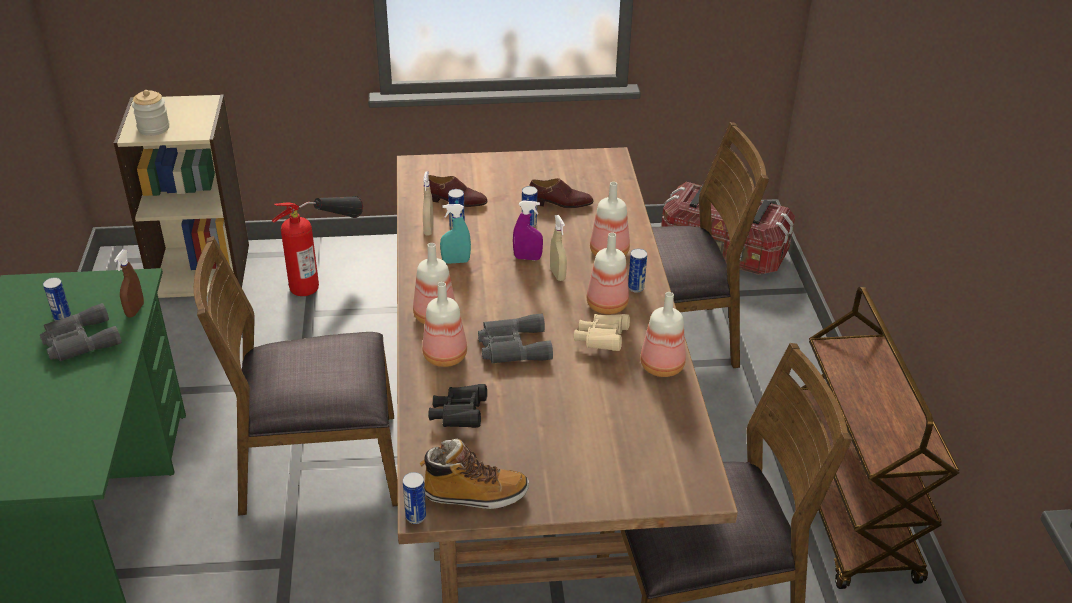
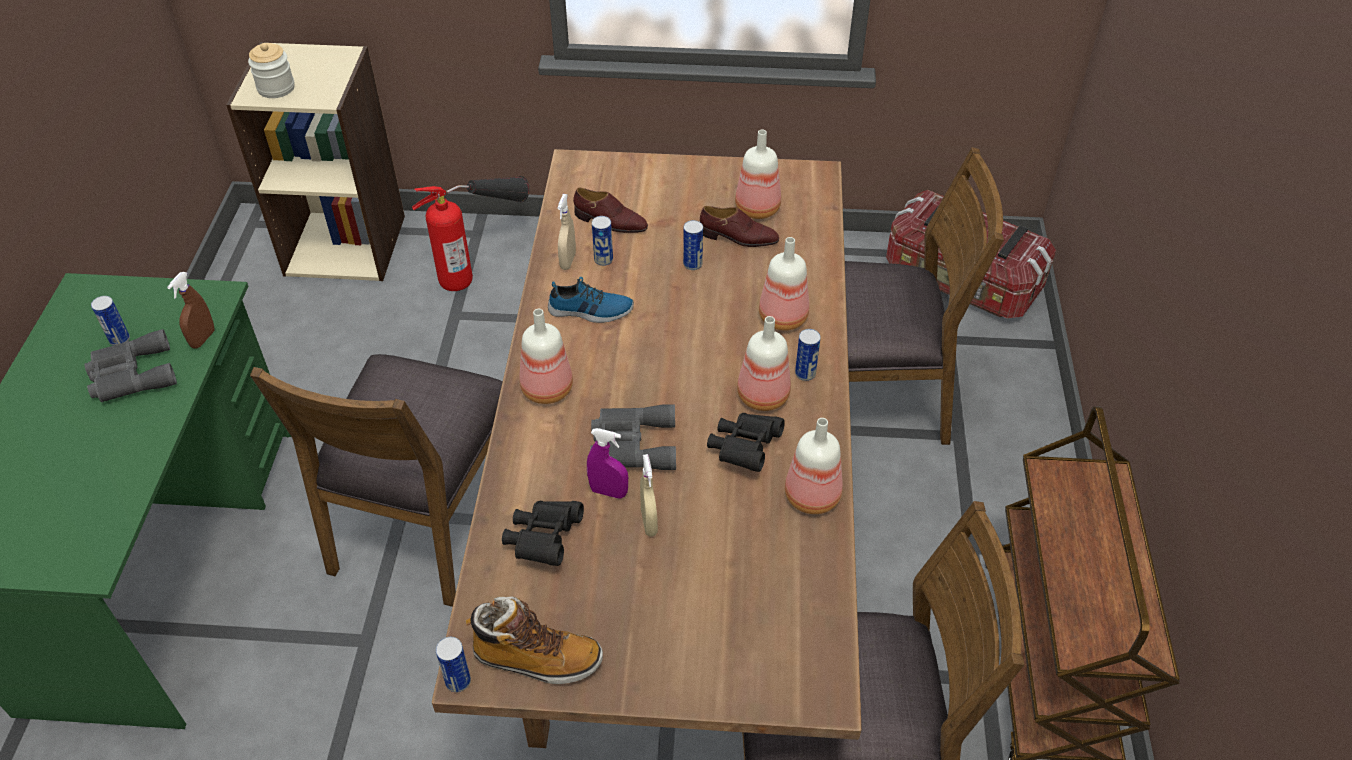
camera: 10 degrees right, 10 degrees up
(318, 465) = (426, 517): brown chair -> brown chair turned 75 degrees counterclockwise
(444, 355) = (545, 448): bottle -> bottle (756, 207)
(456, 261) = (590, 311): turquoise spray bottle -> shoe
(527, 258) = (679, 315): purple spray bottle -> purple spray bottle (608, 492)
(557, 274) = (711, 343): beige spray bottle -> beige spray bottle (649, 522)
(601, 341) = (744, 449): beige binoculars -> black binoculars

